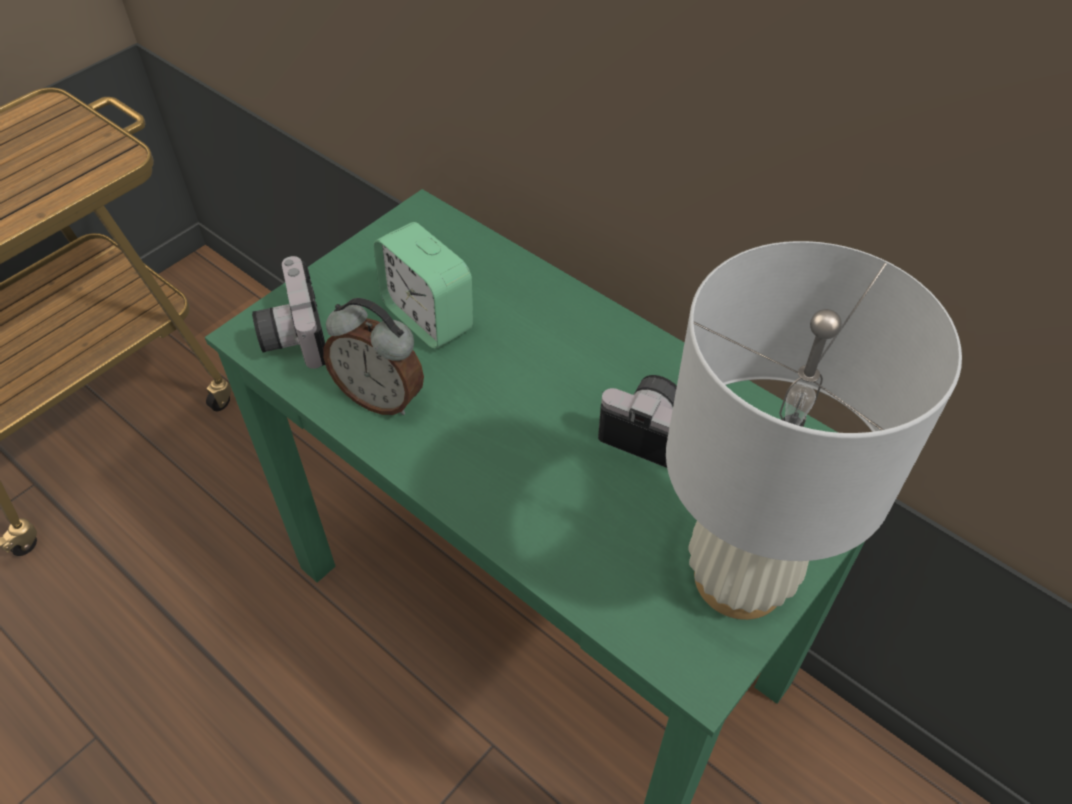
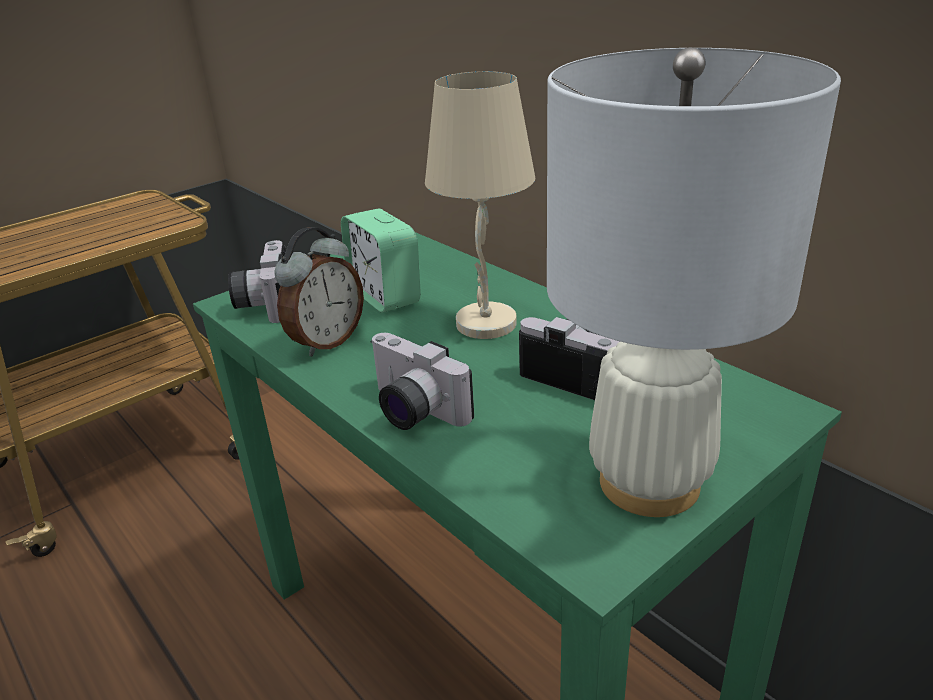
camera: 10 degrees right, 20 degrees down
(381, 397) = (326, 341): alarm clock -> alarm clock turned 90 degrees counterclockwise
(498, 498) = (411, 411): none -> camera
(551, 362) = (487, 324): none -> beige table lamp

